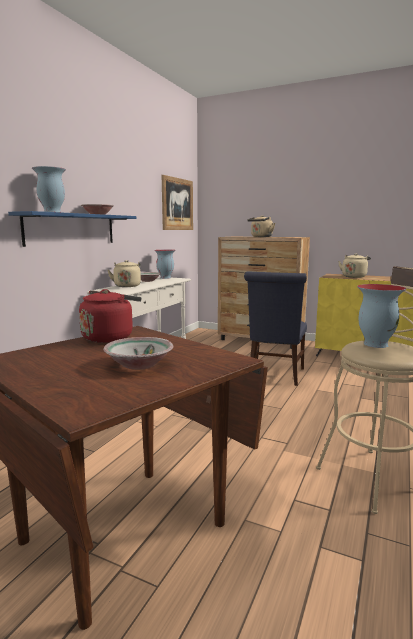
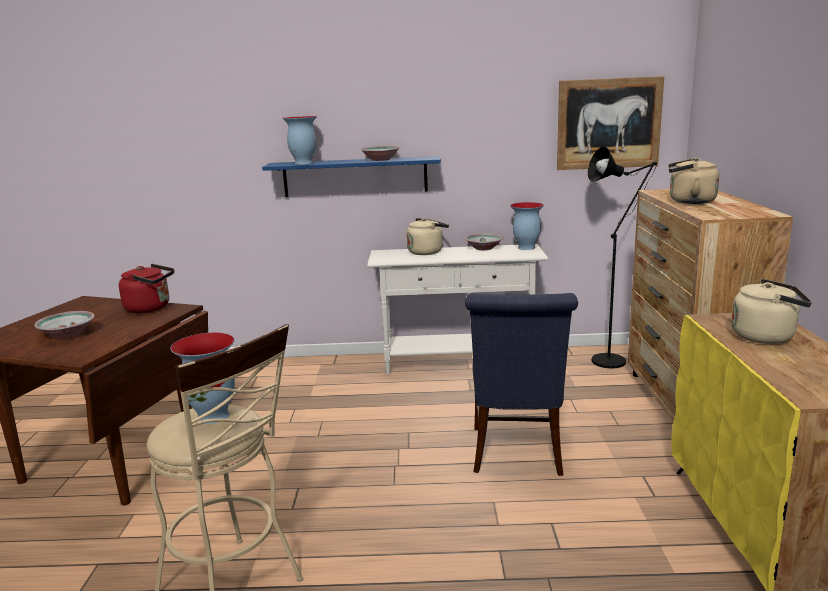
camera: 65 degrees right, 5 degrees up
(200, 338) = (614, 360): none -> black floor lamp
(275, 375) = (517, 454): blue chair -> blue chair turned 75 degrees counterclockwise

